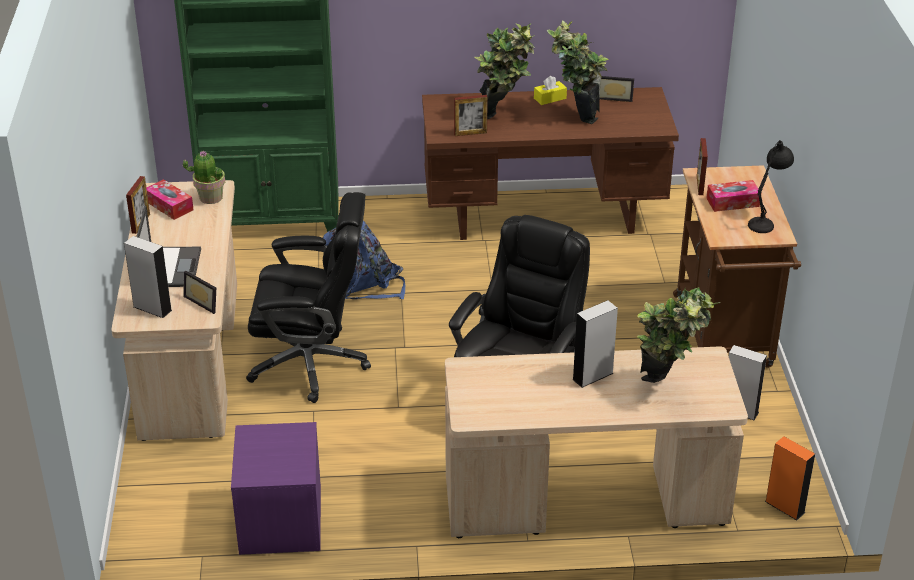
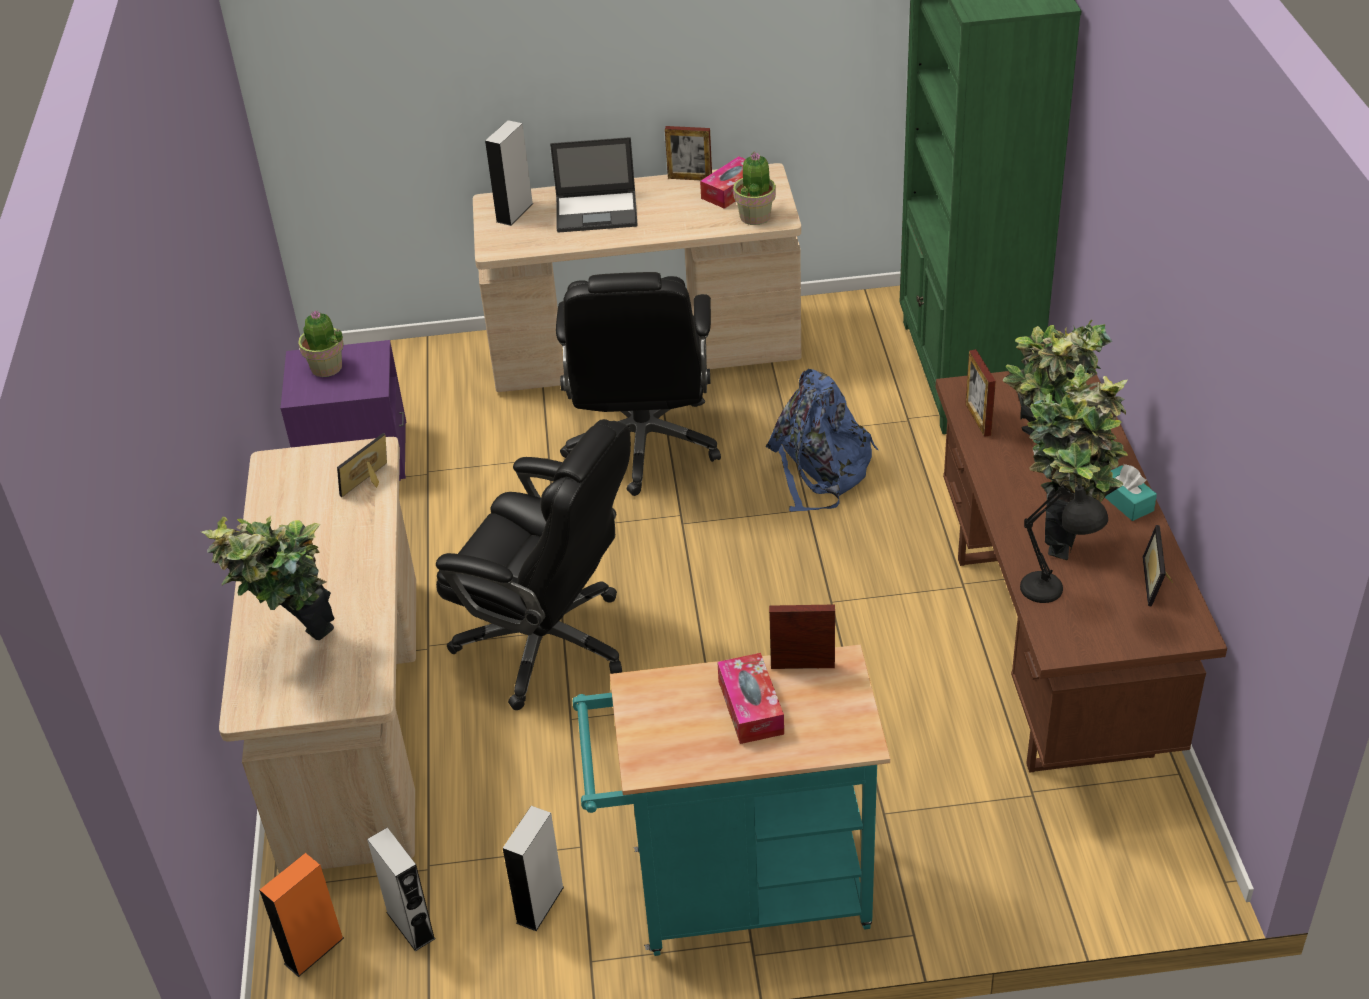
camera: 90 degrees right, 5 degrees up
(204, 301) = (527, 244): picture frame -> picture frame (370, 483)
(265, 459) = (326, 368): none -> potted plant
(550, 98) = (1125, 501): yellow tissue box -> turquoise tissue box
(592, 376) = (339, 570): grey speaker -> grey speaker (410, 925)
(725, 336) = (736, 894): brown cart -> turquoise cart
(767, 221) = (692, 752): black table lamp -> black table lamp (1057, 595)

